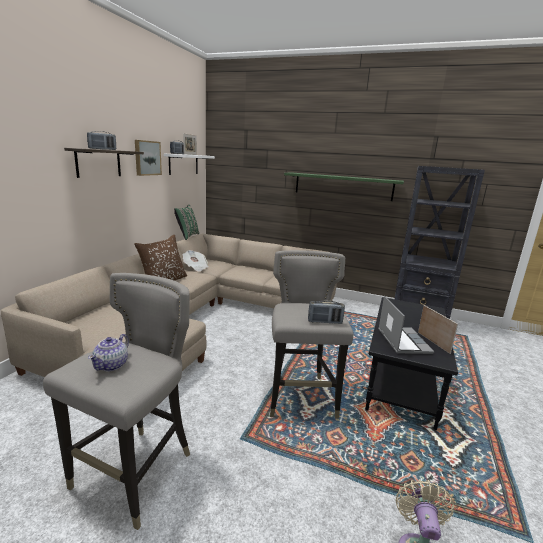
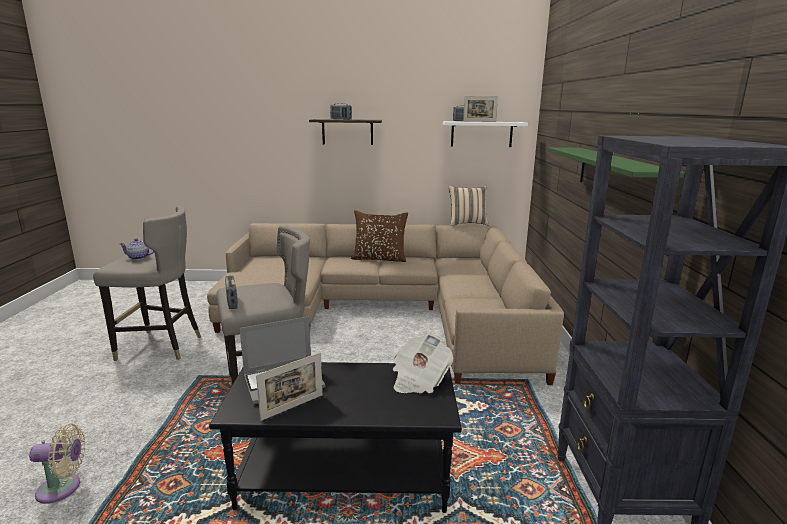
camera: 70 degrees right, 0 degrees up
(147, 158) = (414, 126): picture -> none
(187, 236) = (467, 224): green pillow -> beige pillow
(195, 267) = (439, 259): newspaper -> newspaper (419, 379)

